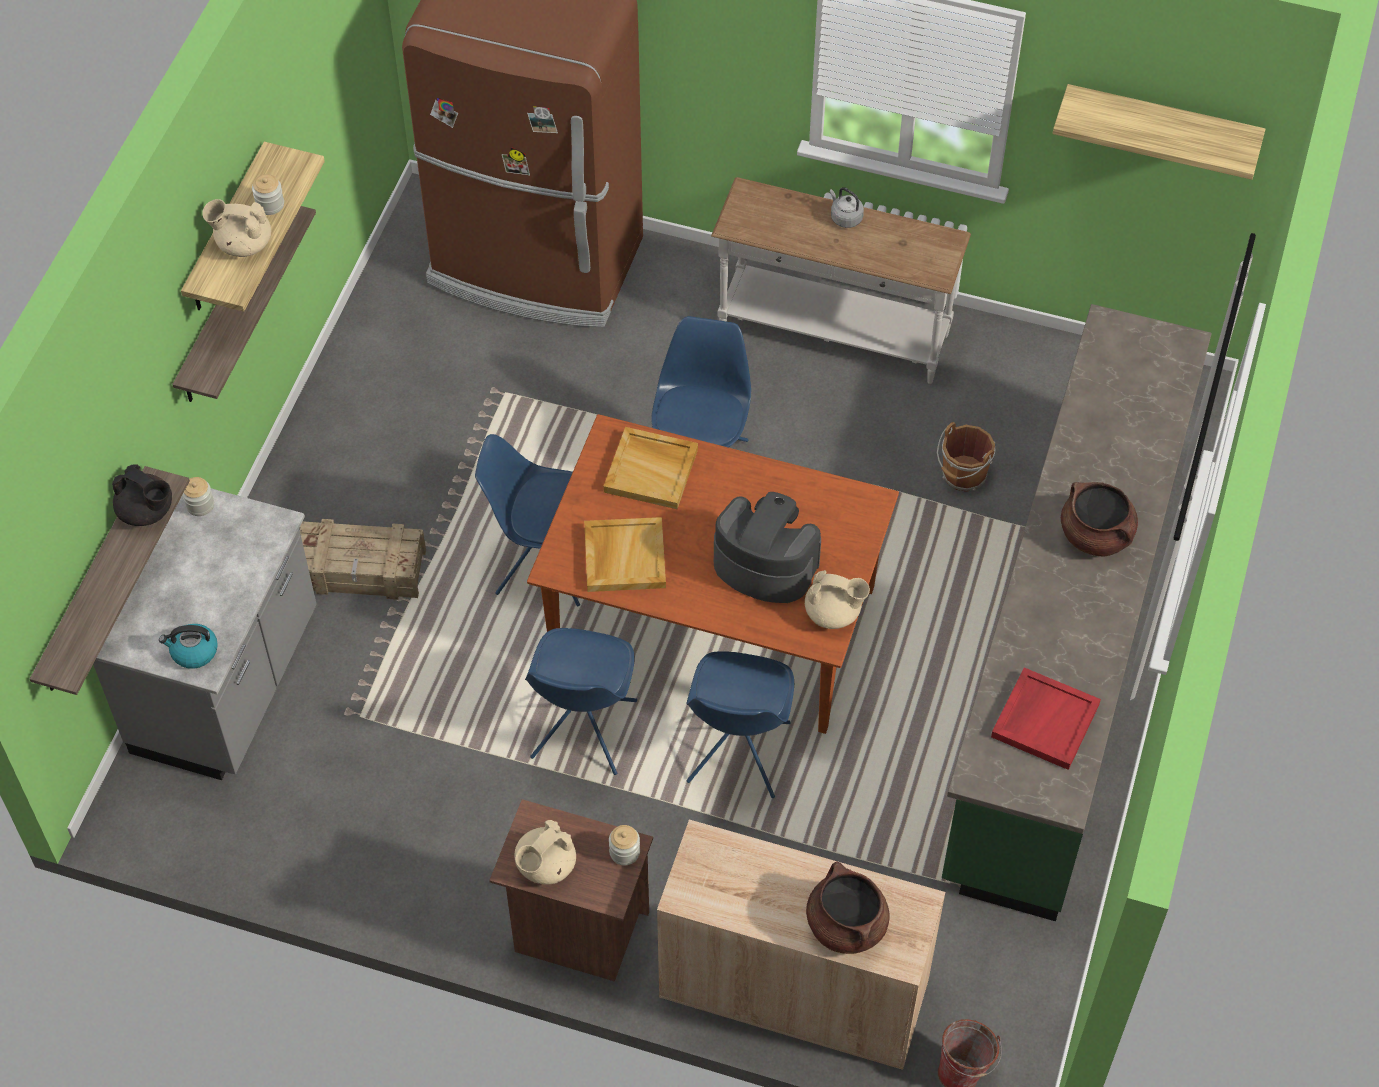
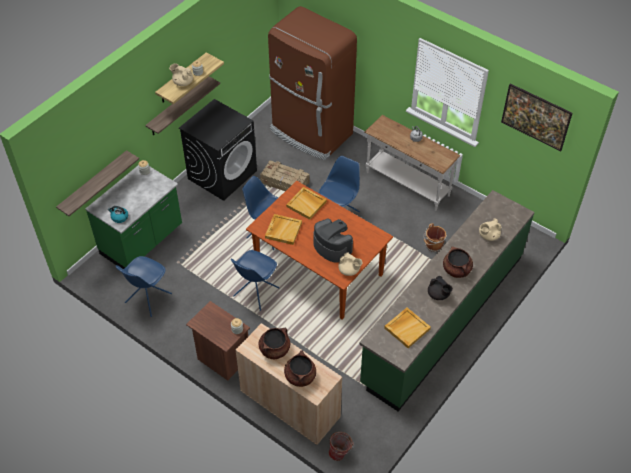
camera: 20 degrees right, 5 degrees down
(147, 511) = (120, 164): black teapot -> black teapot (438, 295)
(229, 685) = (142, 241): grey counter -> green counter
(357, 441) = (222, 174): none -> black washing machine
(361, 571) = (204, 217): crate -> crate (285, 183)
(545, 866) = (207, 325): beige teapot -> beige teapot (488, 236)
(737, 754) = (307, 317): blue chair -> blue chair (147, 298)
(753, 877) = (274, 349): none -> brown cooking pot
(1044, 720) = (407, 328): red tray -> beige tray
(1161, 123) = (533, 126): shelf -> picture

